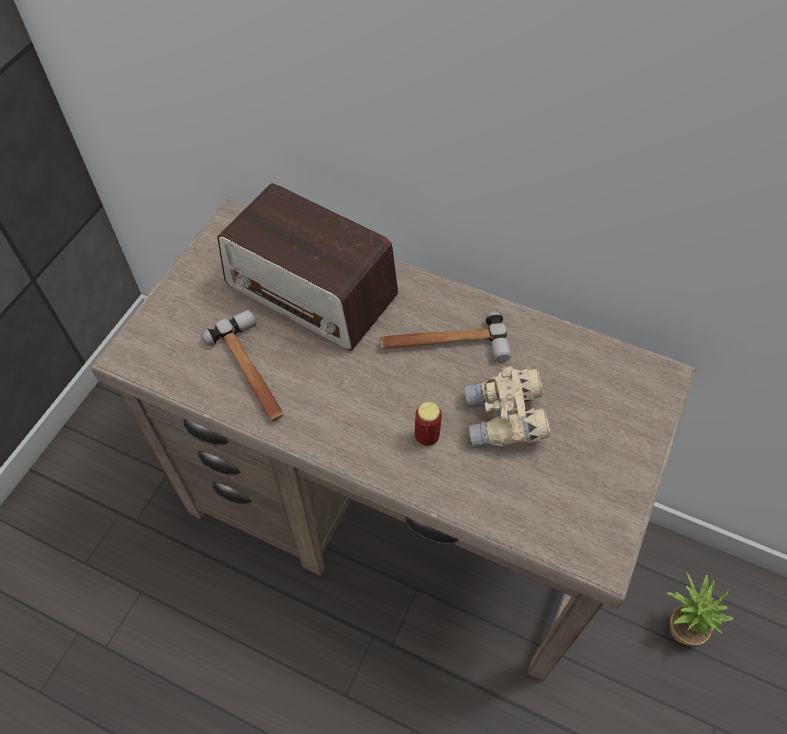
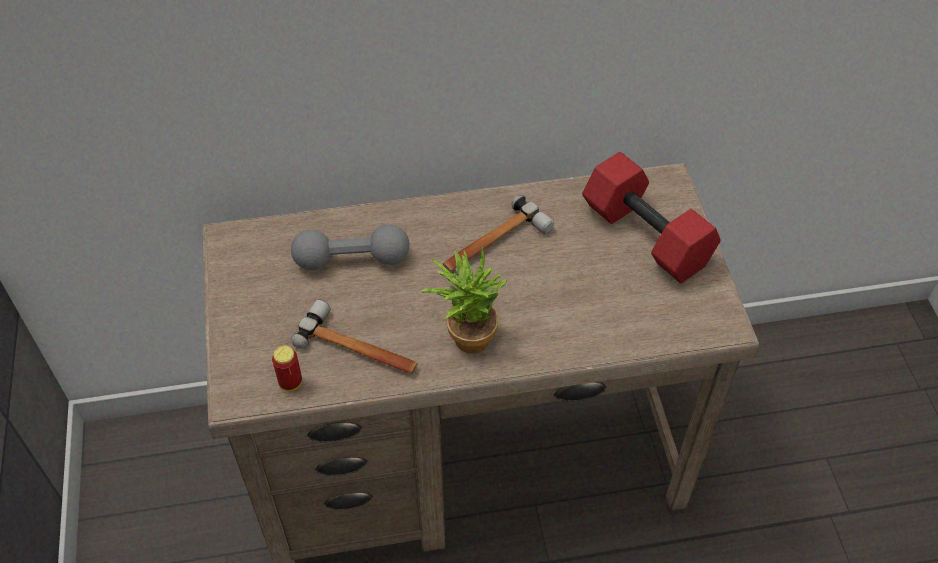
camera: 35 degrees left, 5 degrees down
(312, 291) = (352, 259): radio -> grey dumbbell
(426, 437) = (539, 317): can -> can (290, 382)
(505, 420) = (585, 272): beige binoculars -> none
(592, 417) = (643, 236): none -> red dumbbell
(680, 624) = (752, 400): potted plant -> potted plant (466, 335)

